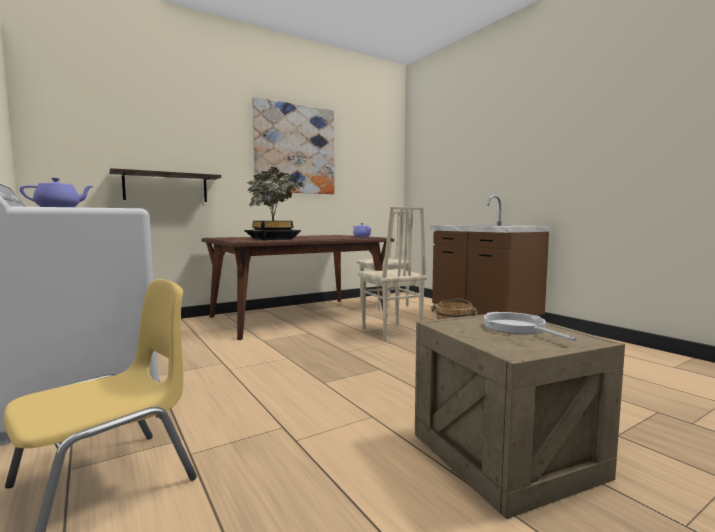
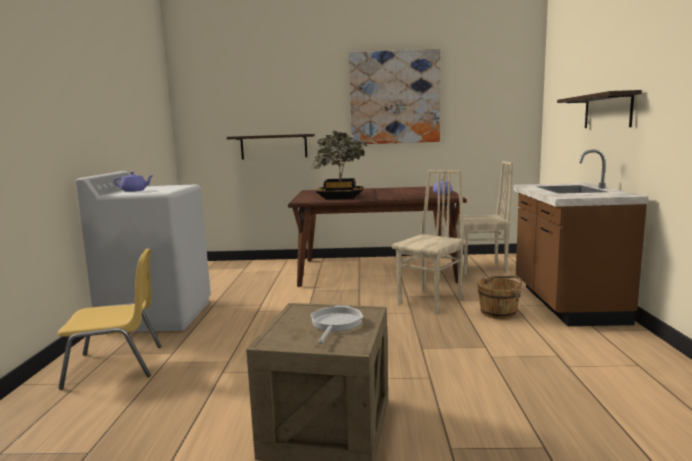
camera: 35 degrees right, 5 degrees up
(390, 332) = (431, 301): beige chair -> beige chair turned 150 degrees counterclockwise
(492, 168) = (607, 111): none -> shelf

